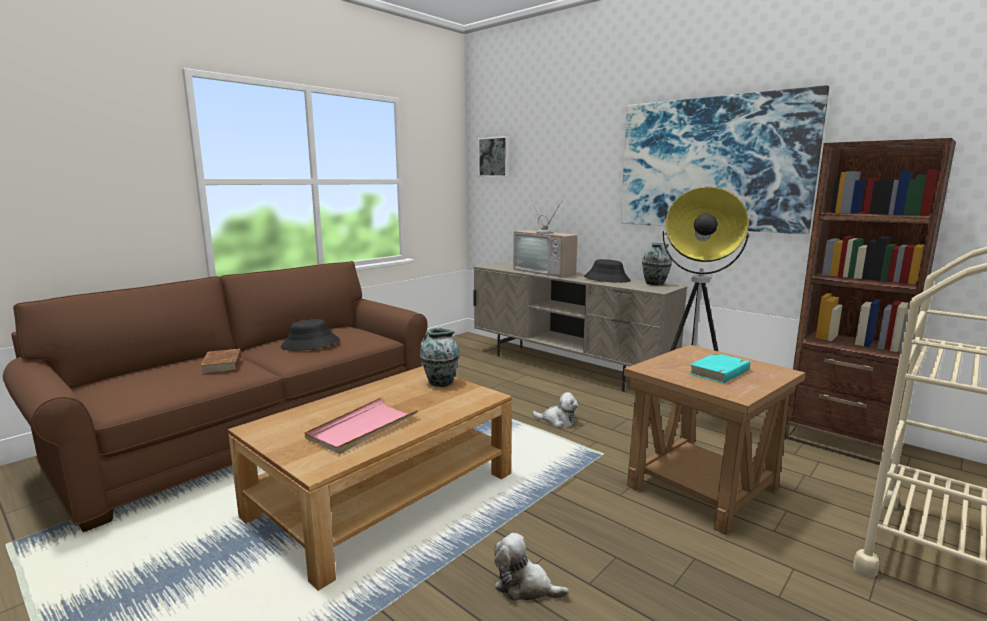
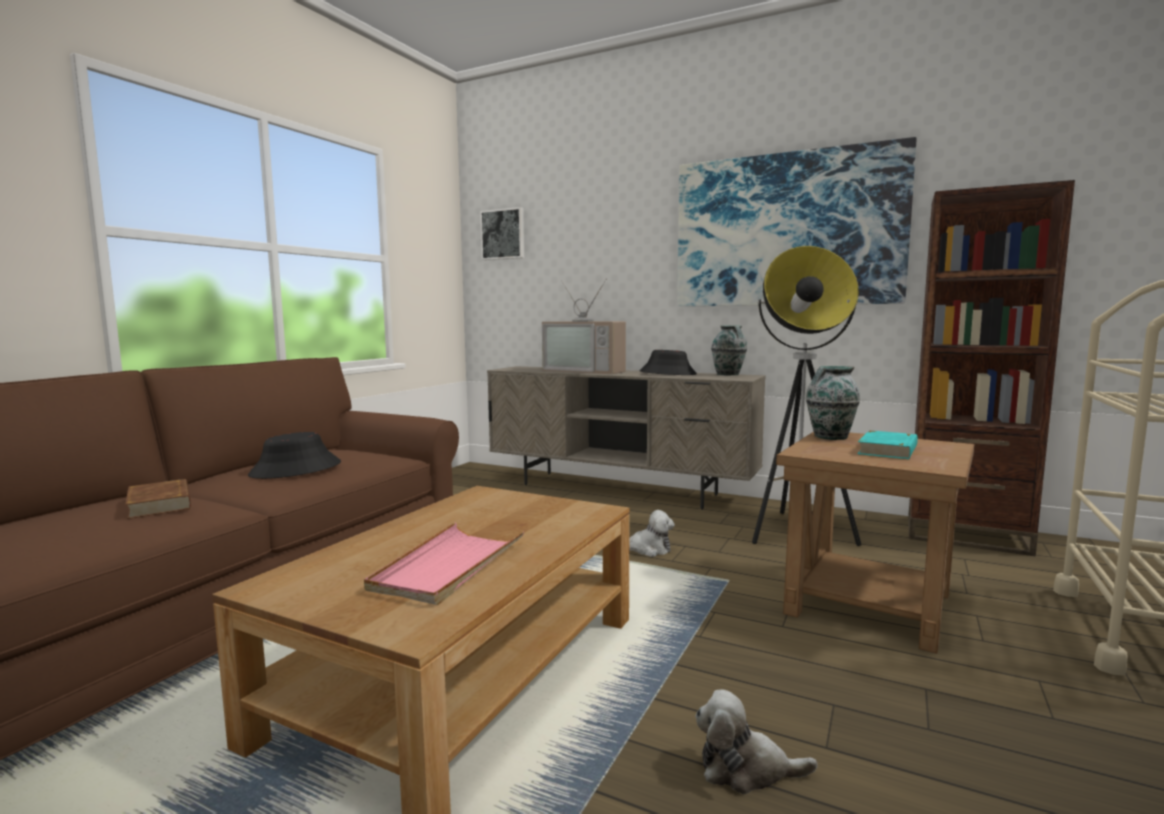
camera: 15 degrees left, 5 degrees down
(440, 382) = (518, 501): vase -> vase (830, 437)

